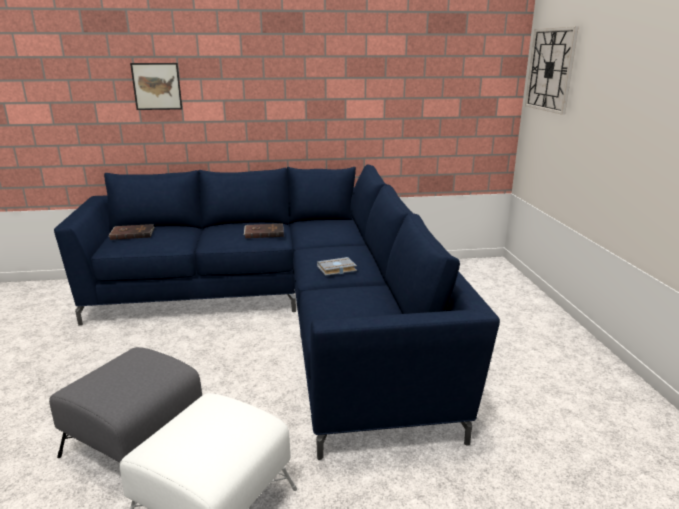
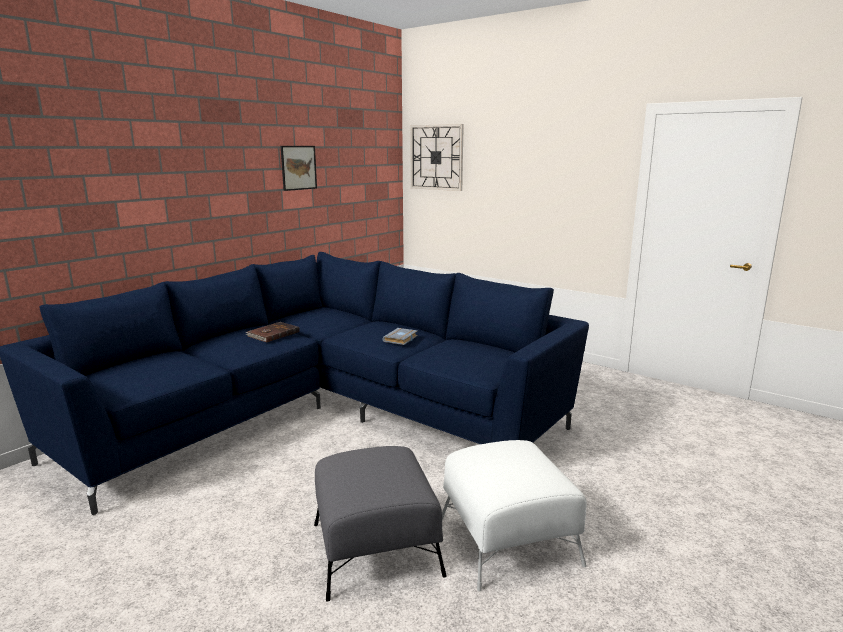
camera: 45 degrees left, 5 degrees down
(132, 233) = (122, 373): brown book -> none
(157, 86) = (85, 185): picture -> picture (298, 167)

